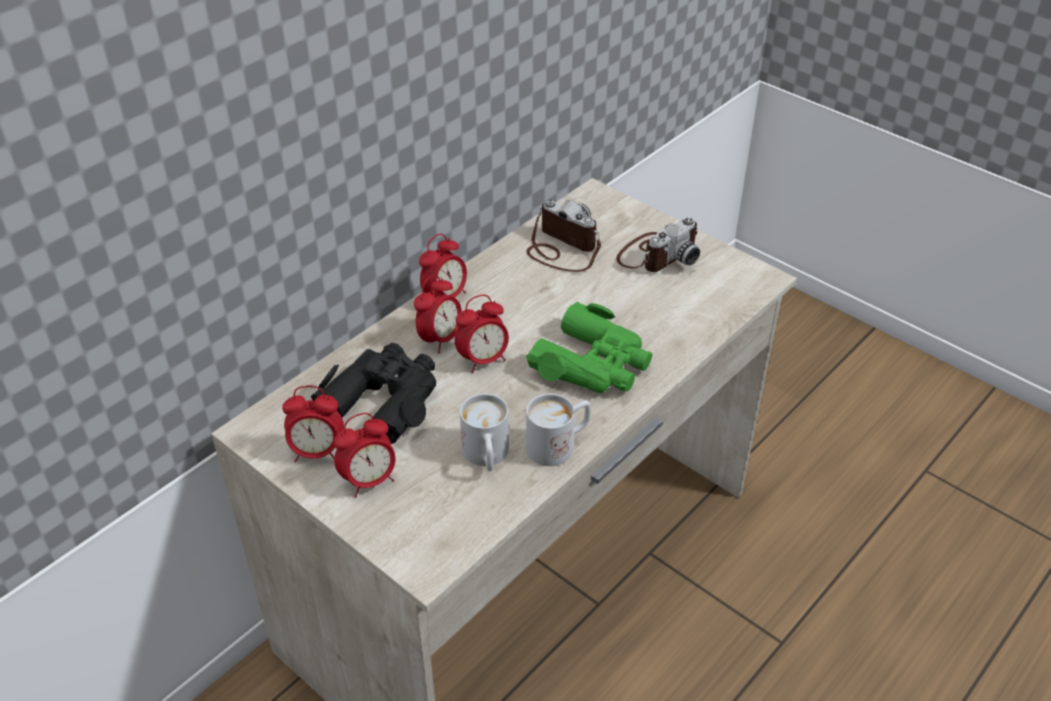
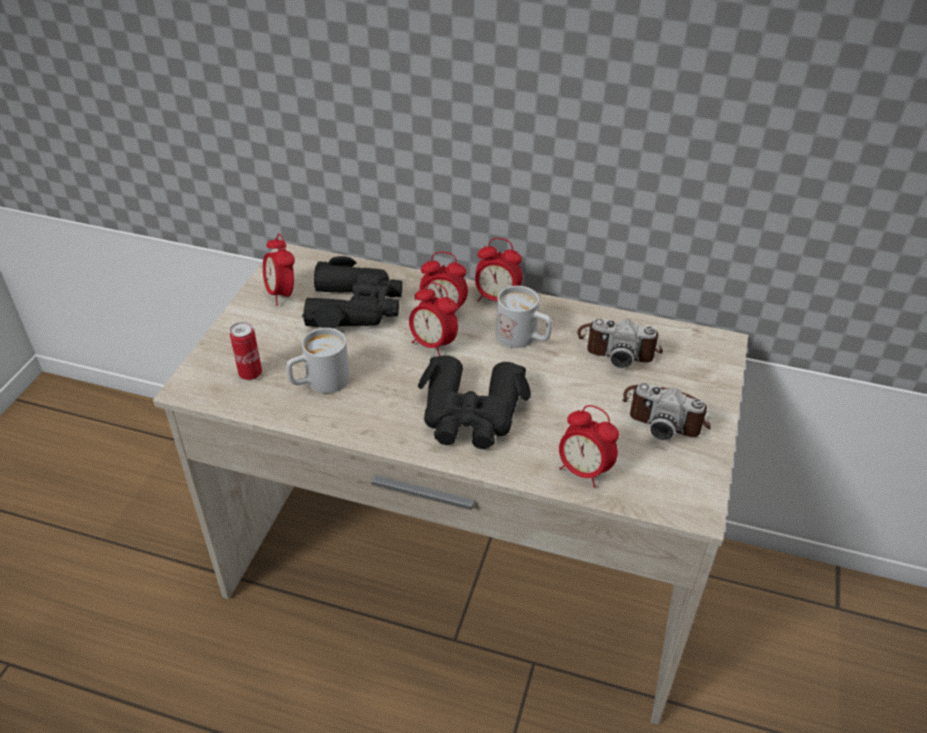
camera: 65 degrees right, 0 degrees up
(369, 480) = (265, 329): alarm clock -> alarm clock (583, 471)
(437, 509) = (250, 374): none -> can
(559, 444) = (355, 421): white mug -> white mug (523, 338)
(561, 248) = (618, 346): camera -> camera turned 90 degrees clockwise
(593, 364) = (471, 413): green binoculars -> black binoculars

